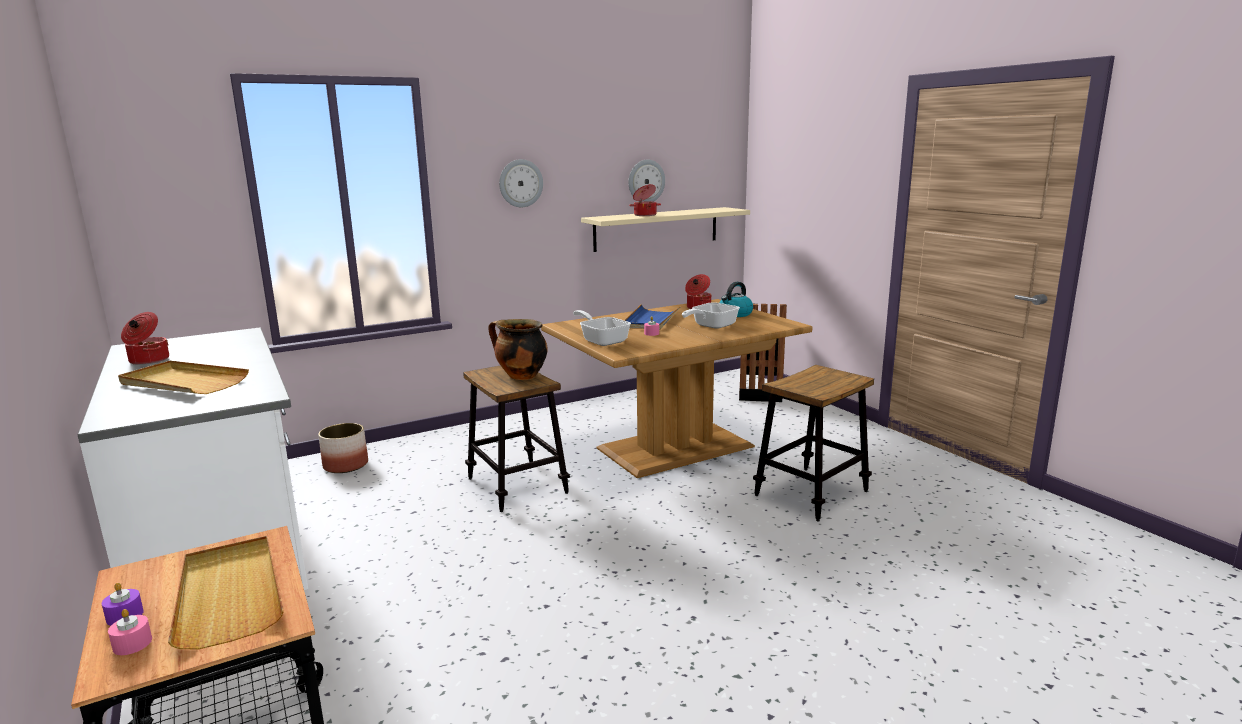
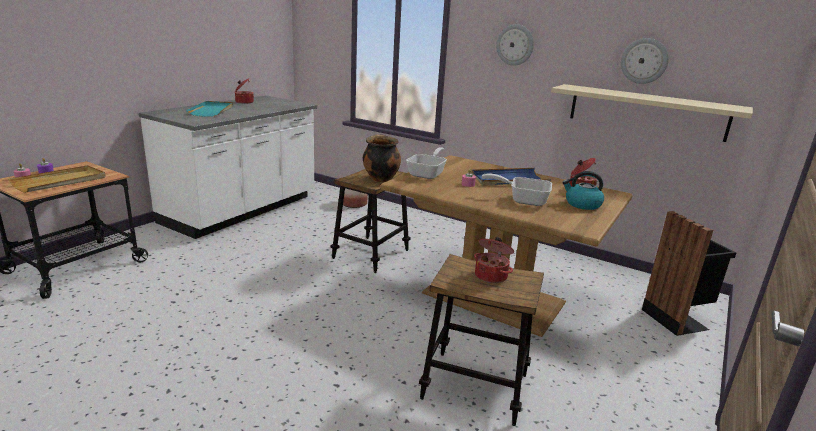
camera: 60 degrees right, 5 degrees up
(183, 382) = (212, 111): beige tray -> turquoise tray
(645, 215) = (616, 93): cooking pot -> cooking pot (491, 276)

